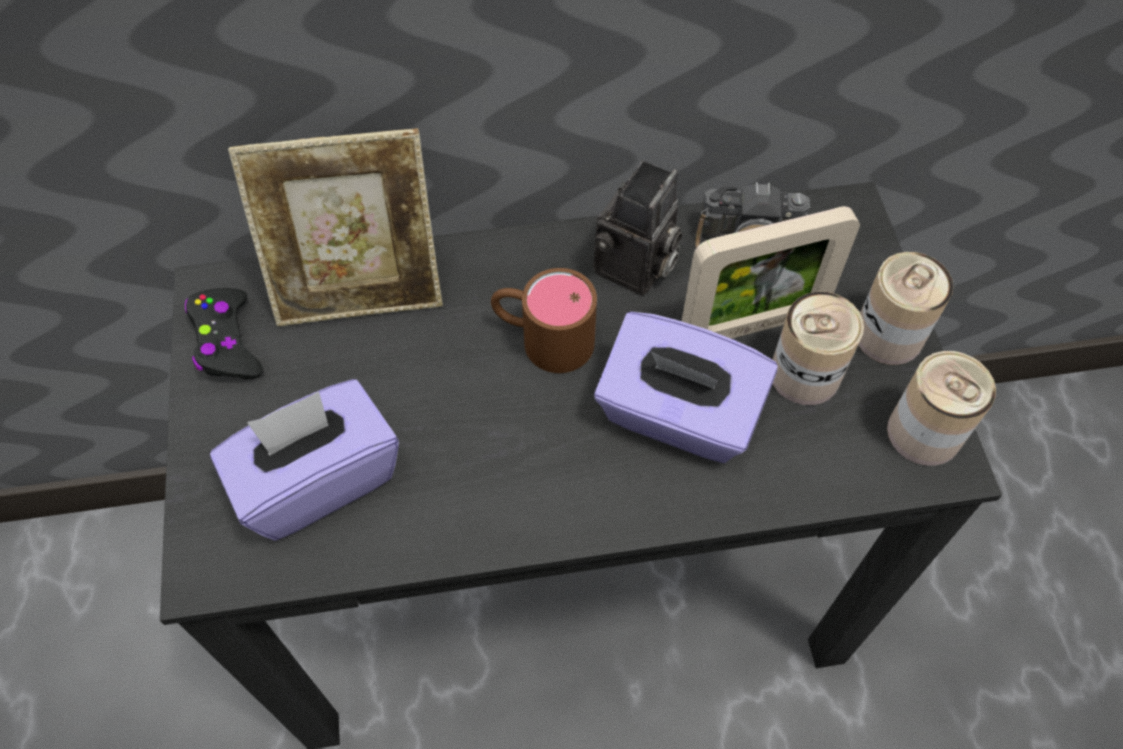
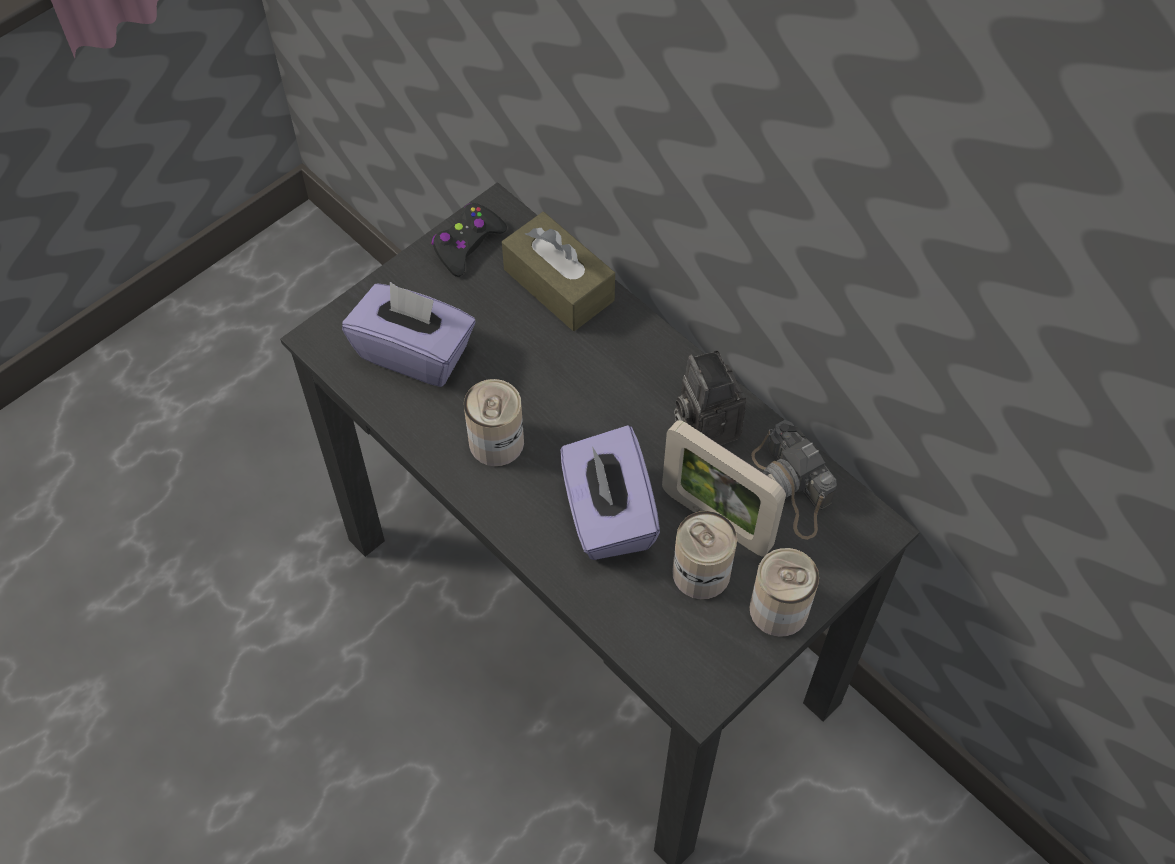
camera: 55 degrees right, 0 degrees up
(360, 290) = (558, 285): picture frame -> brown tissue box
(542, 338) = (605, 404): brown mug -> none
(635, 269) = (704, 424): camera -> camera turned 75 degrees clockwise
(924, 433) = (712, 670): can -> can (496, 442)

